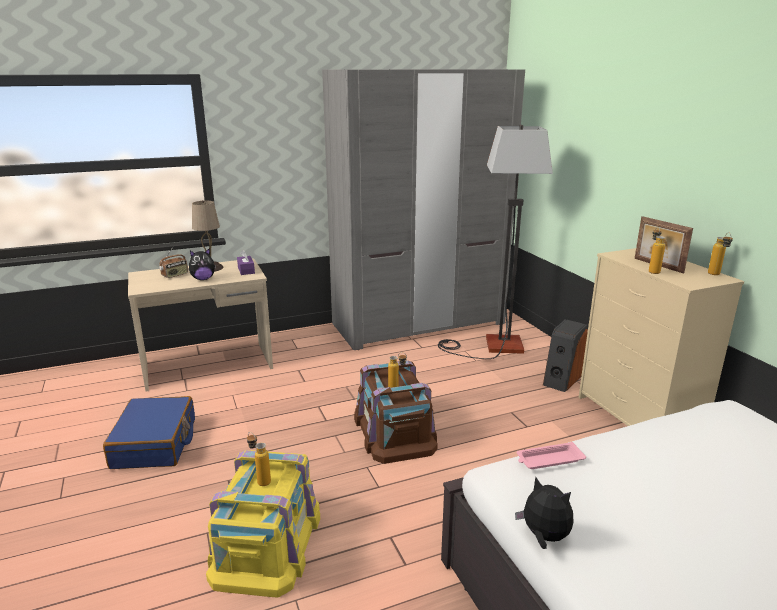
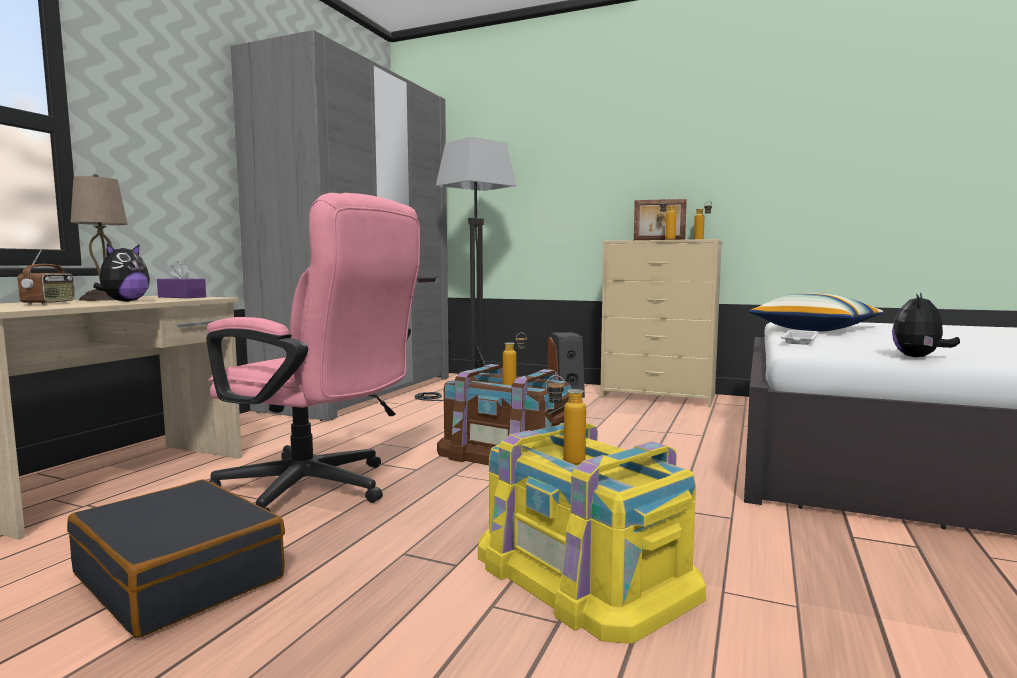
camera: 45 degrees left, 15 degrees down
(155, 443) = (180, 576): blue suitcase -> black suitcase
(264, 414) = (318, 490): none -> pink office chair
(544, 537) = (919, 357): plush toy -> plush toy turned 45 degrees counterclockwise
(549, 460) = (799, 341): pink tray -> white tray
(664, 443) = (814, 329): none -> pillow

